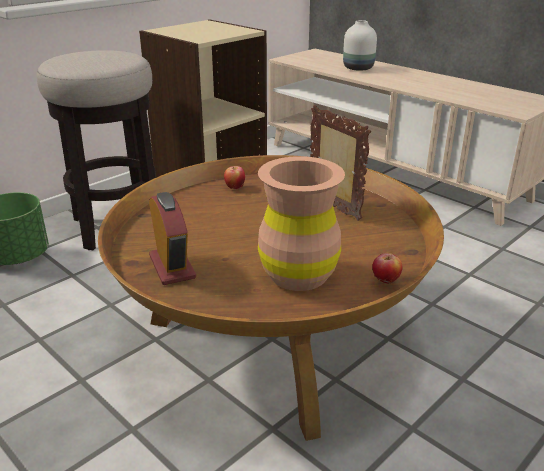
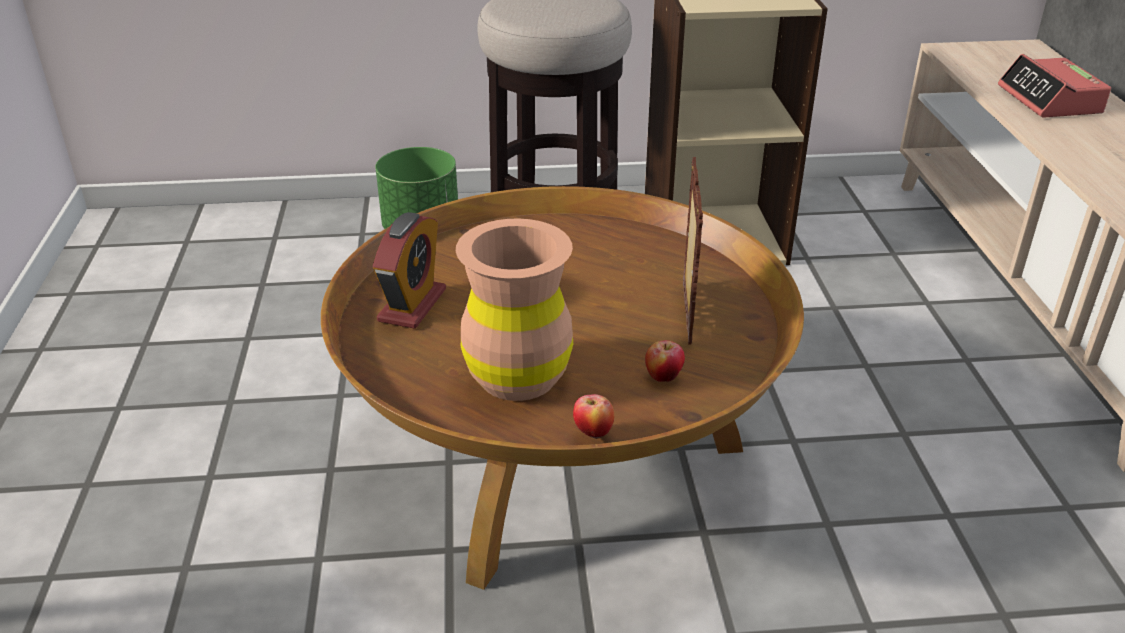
camera: 40 degrees right, 5 degrees up
(235, 187) = (609, 236): apple -> apple (663, 376)
(359, 68) = (1050, 100): white vase -> alarm clock

